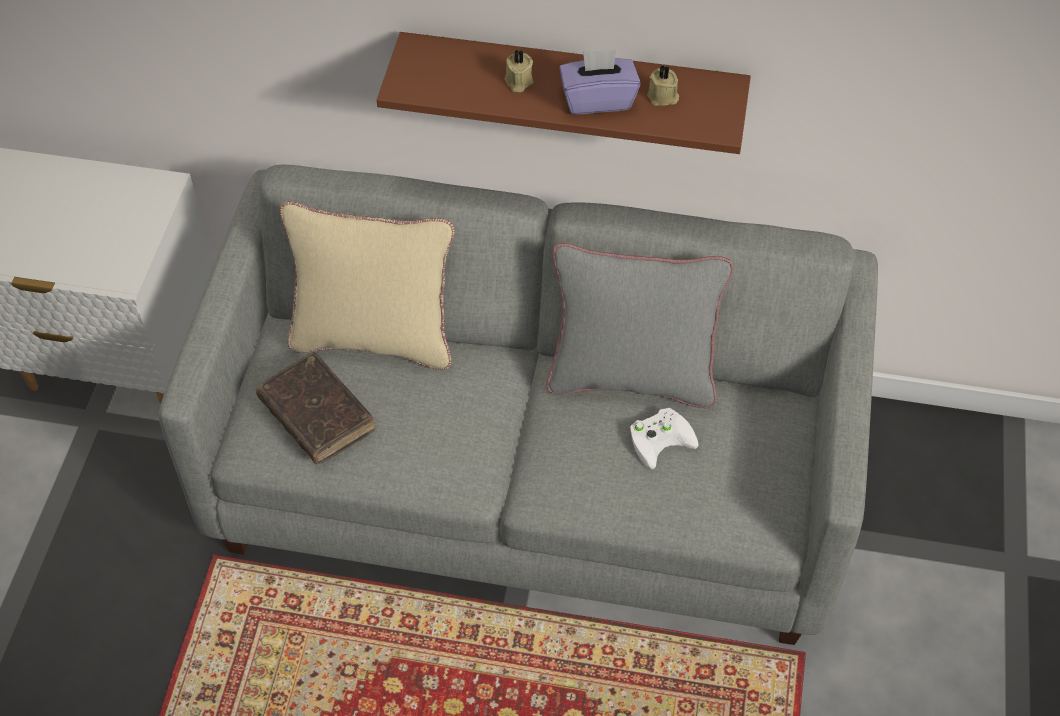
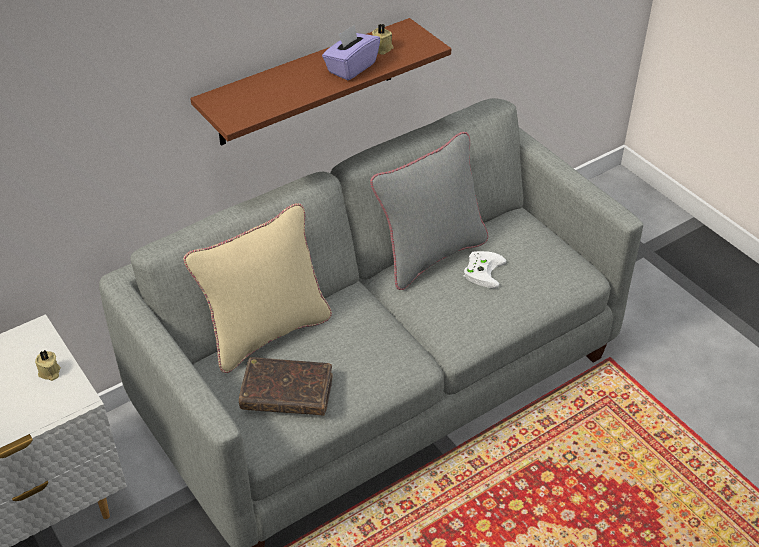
camera: 45 degrees left, 10 degrees down
(518, 82) = (296, 83): beige candle -> beige candle (49, 373)

